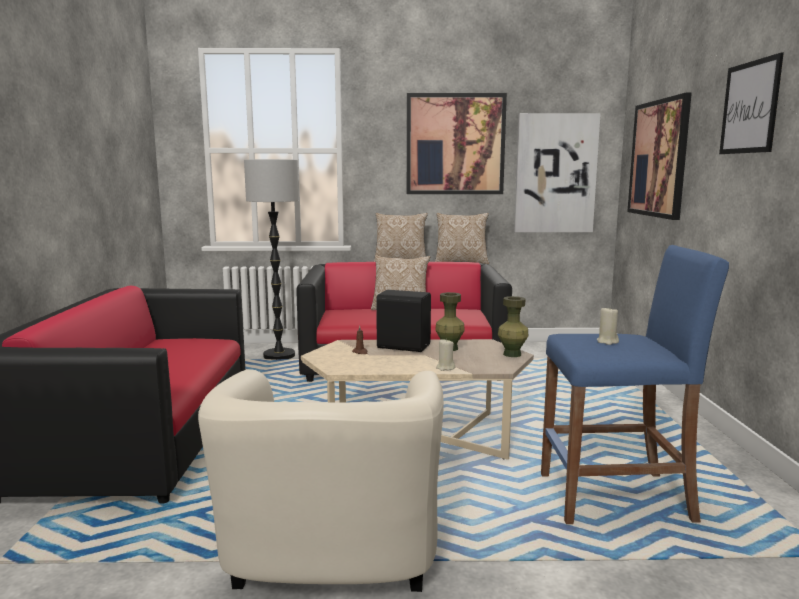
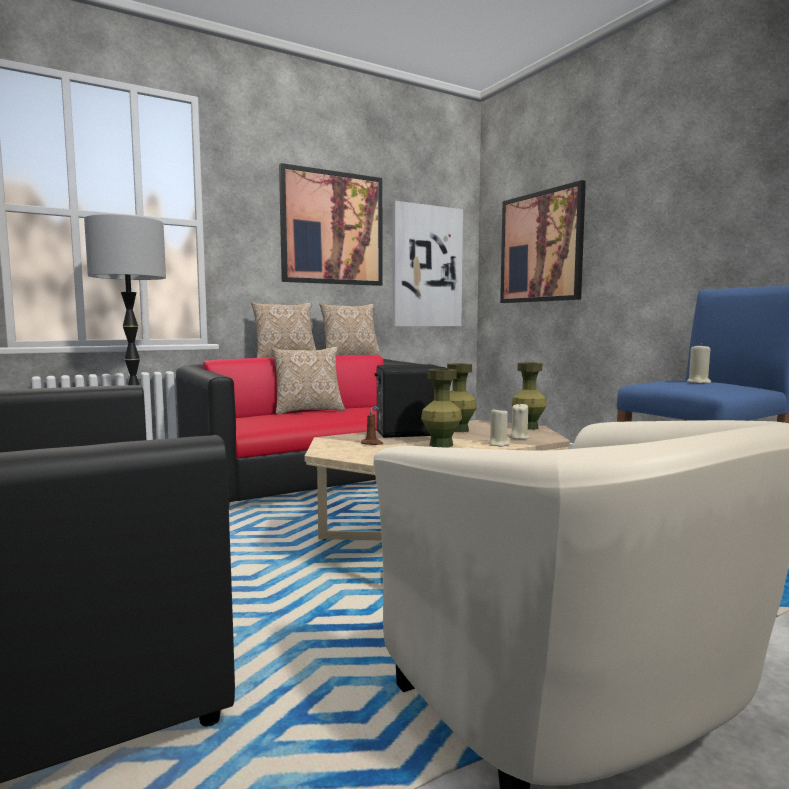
camera: 30 degrees left, 5 degrees down
(403, 361) = (441, 445): none -> green vase
(477, 364) = (518, 437): none -> beige candle
(750, 107) = (675, 184): picture -> none

